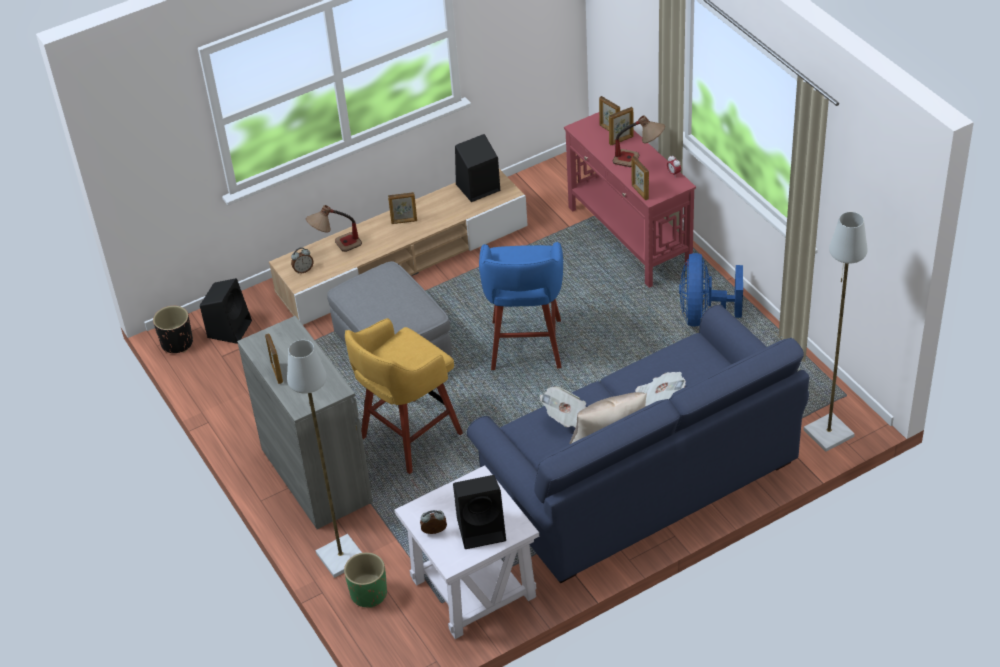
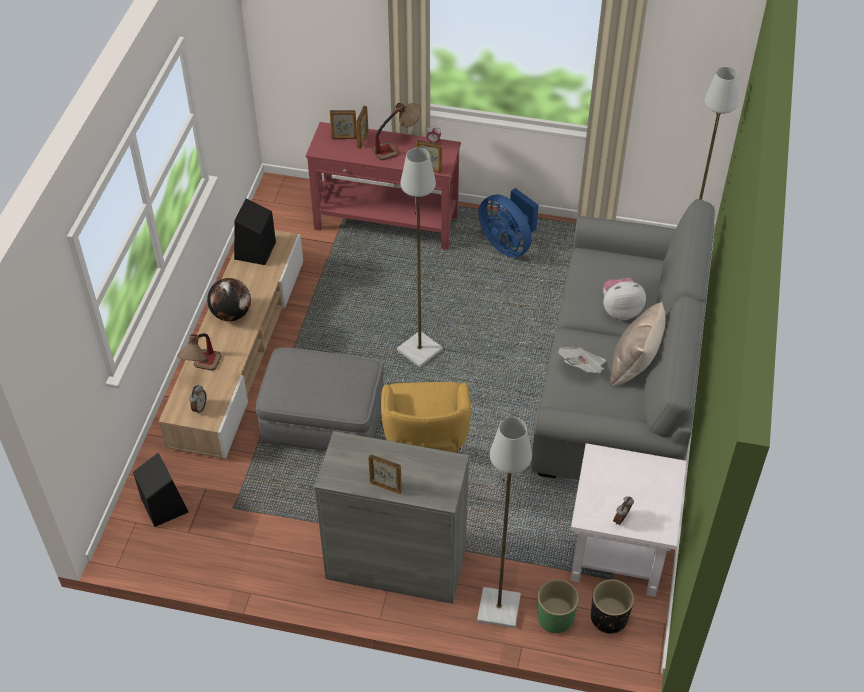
camera: 50 degrees left, 5 degrees up
(177, 343) = (132, 551): black planter -> black planter (608, 618)
(404, 221) = (231, 314): picture frame -> globe
(482, 529) = (649, 489): black speaker -> none
(526, 347) = (420, 351): blue stool -> grey floor lamp
(639, 478) = (617, 386): blue sofa -> grey sofa
(658, 399) = (620, 310): newspaper -> plush toy

